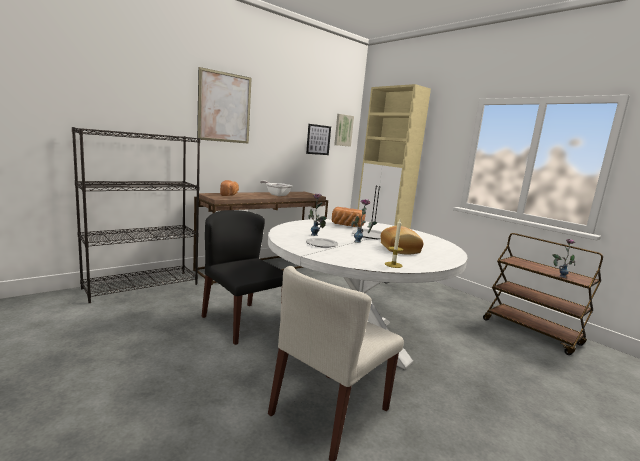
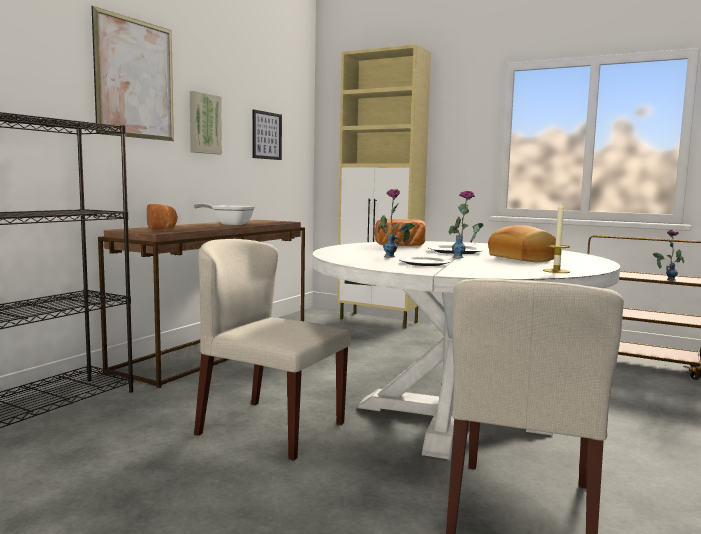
camera: 20 degrees left, 5 degrees down
(242, 322) = (270, 428): black chair -> beige chair
(343, 130) = (296, 121): picture -> picture (204, 123)

